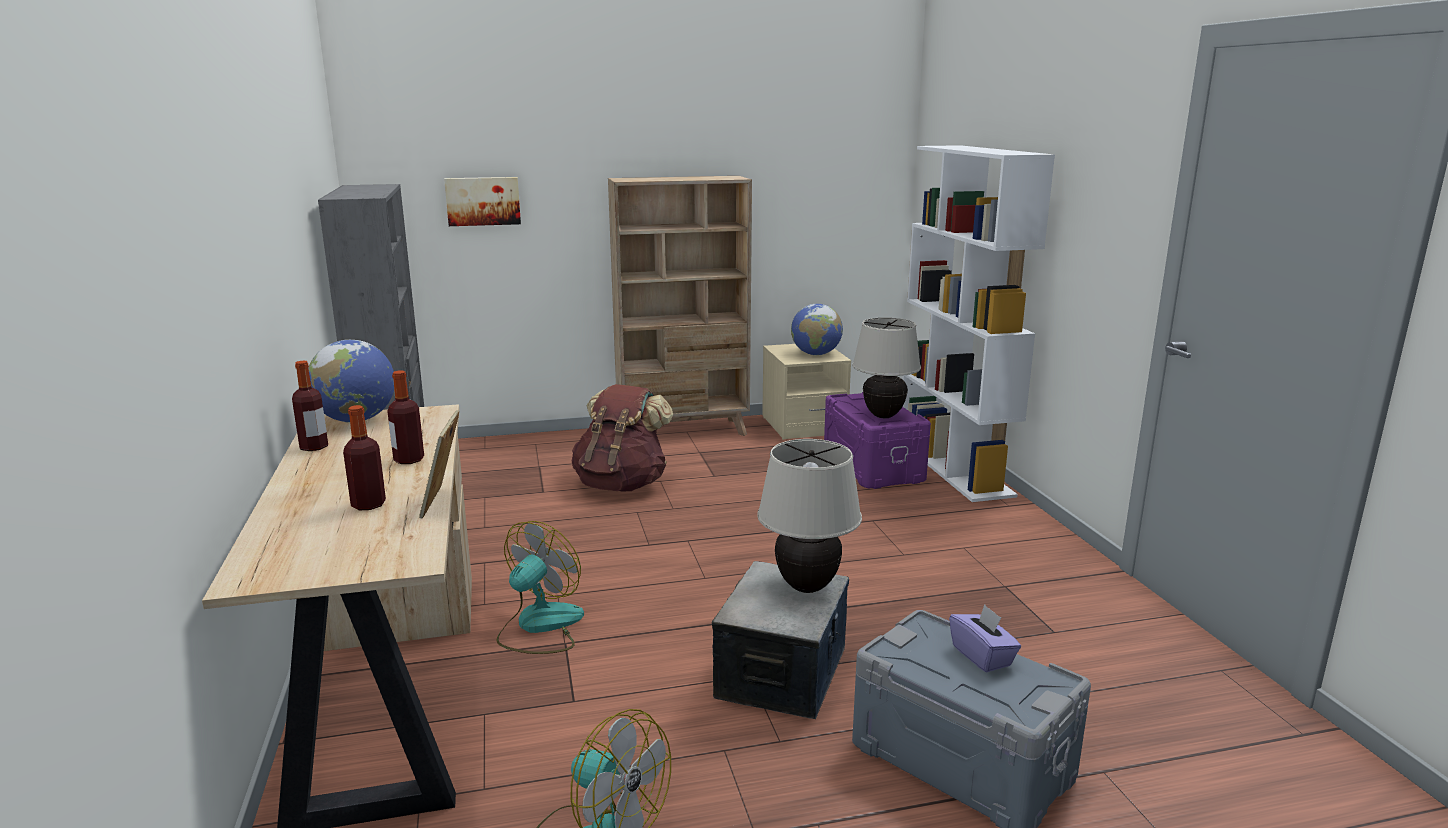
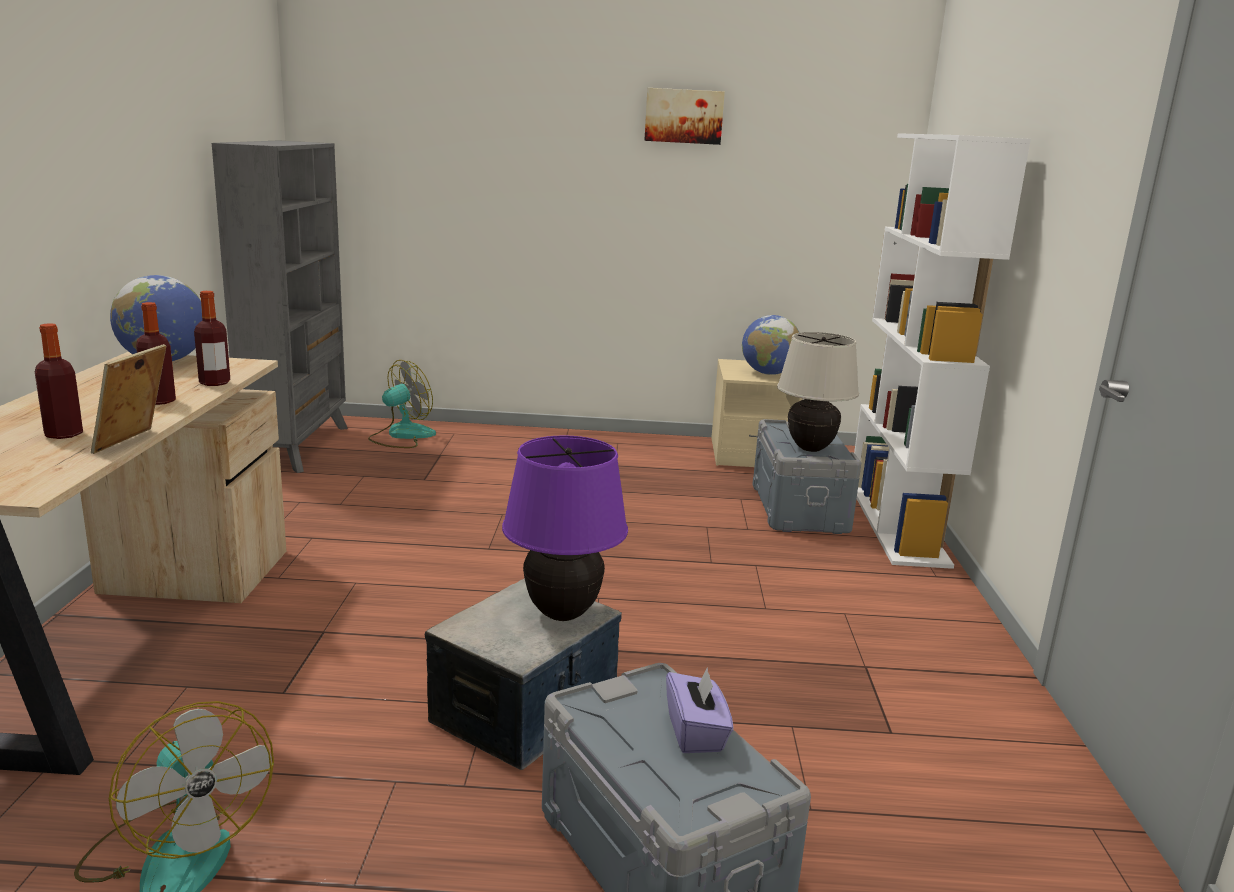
camera: 15 degrees right, 0 degrees up
(314, 447) = (92, 378): bottle -> bottle (215, 383)
(483, 201) = (424, 170): picture -> picture (684, 116)
(539, 626) = (312, 610): fan -> fan (401, 436)
(622, 485) = (508, 485): brown backpack -> none
(684, 432) = (614, 443): beige bookcase -> none
(807, 586) = (562, 613): beige table lamp -> purple table lamp
(874, 466) = (800, 508): purple storage box -> grey storage box

